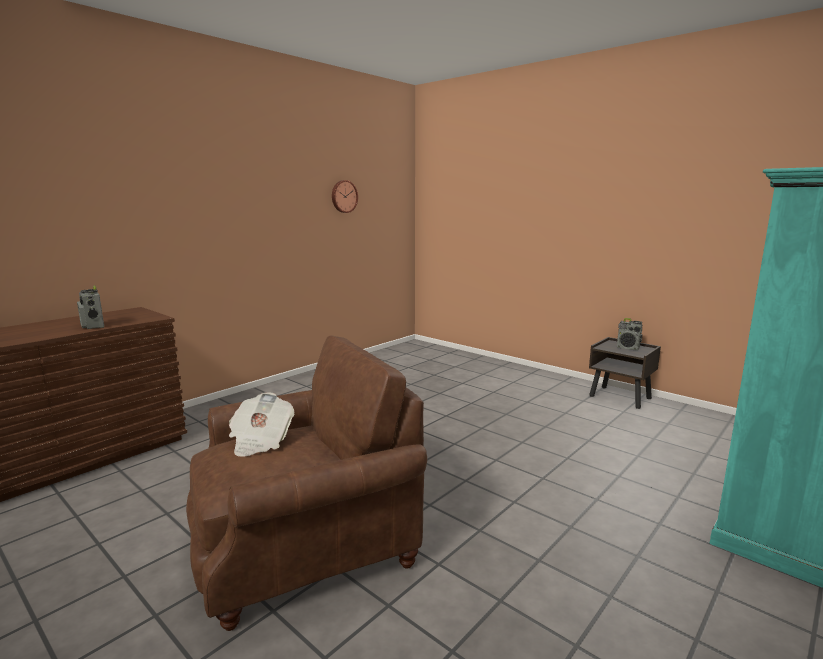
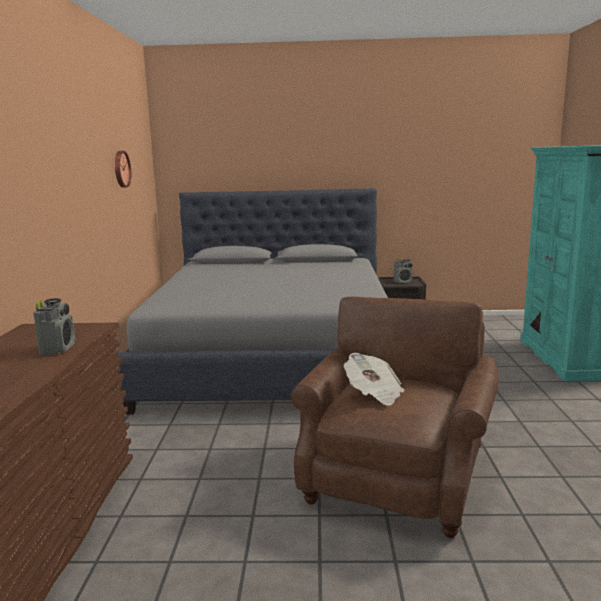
camera: 40 degrees left, 0 degrees up
(92, 326) = (58, 349): radio -> radio turned 105 degrees counterclockwise
(432, 392) = (274, 356): none -> grey bed

